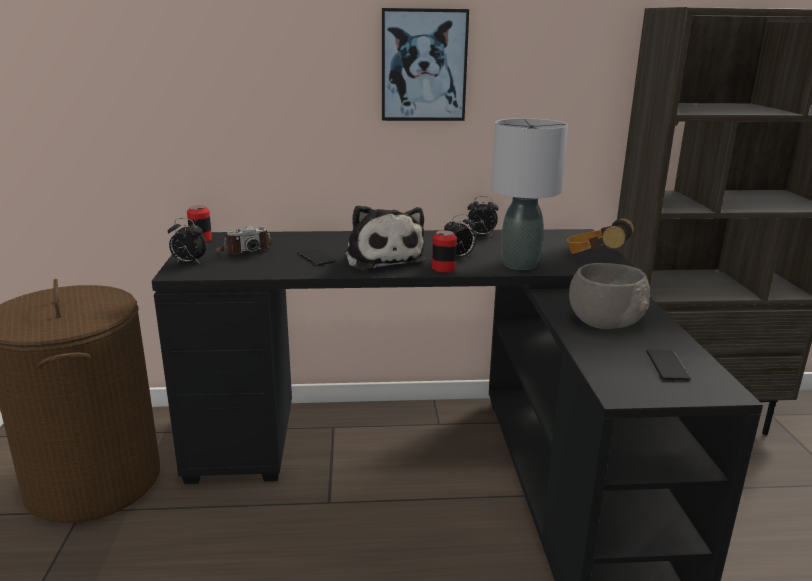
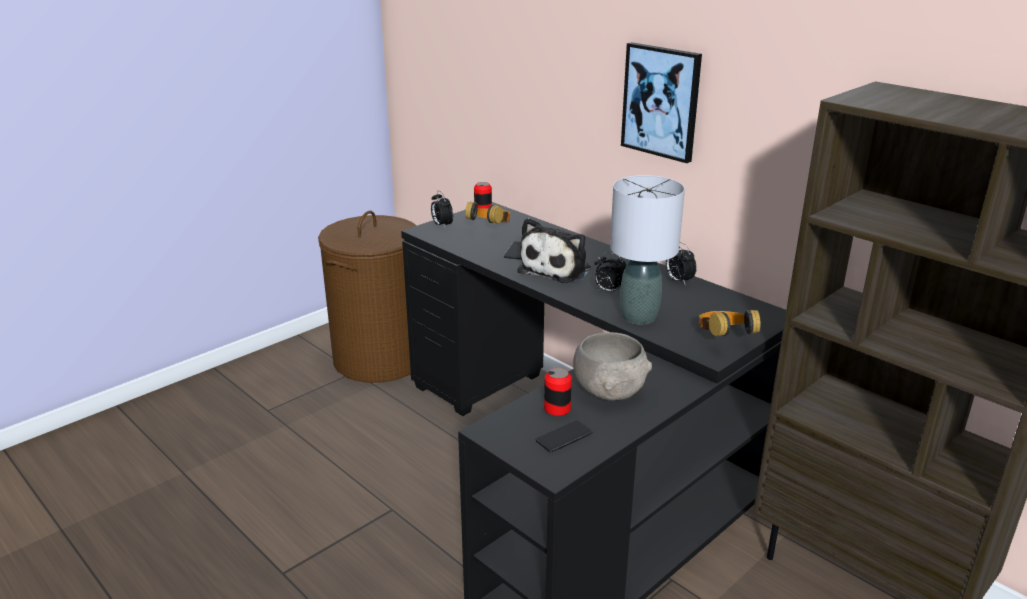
camera: 50 degrees right, 5 degrees up
(244, 250) = (490, 228): camera -> headphones
(443, 269) = (575, 295): can -> can (557, 409)

